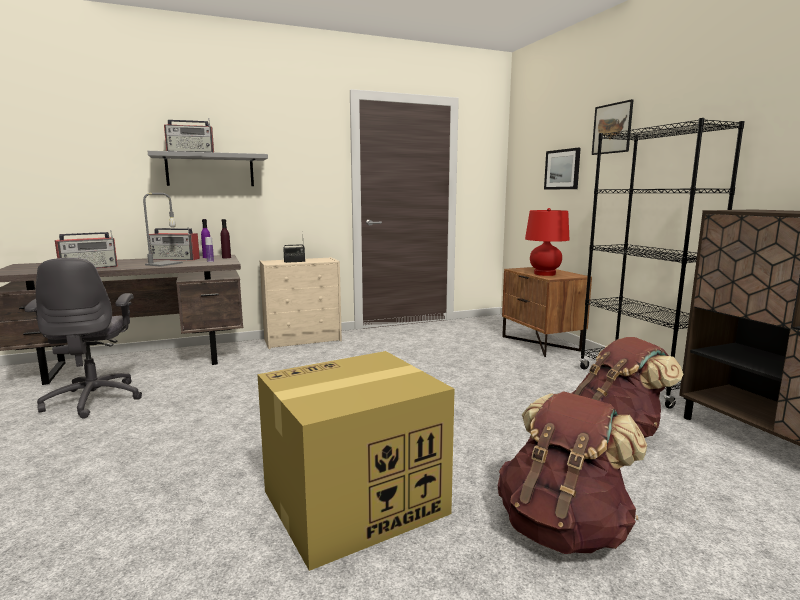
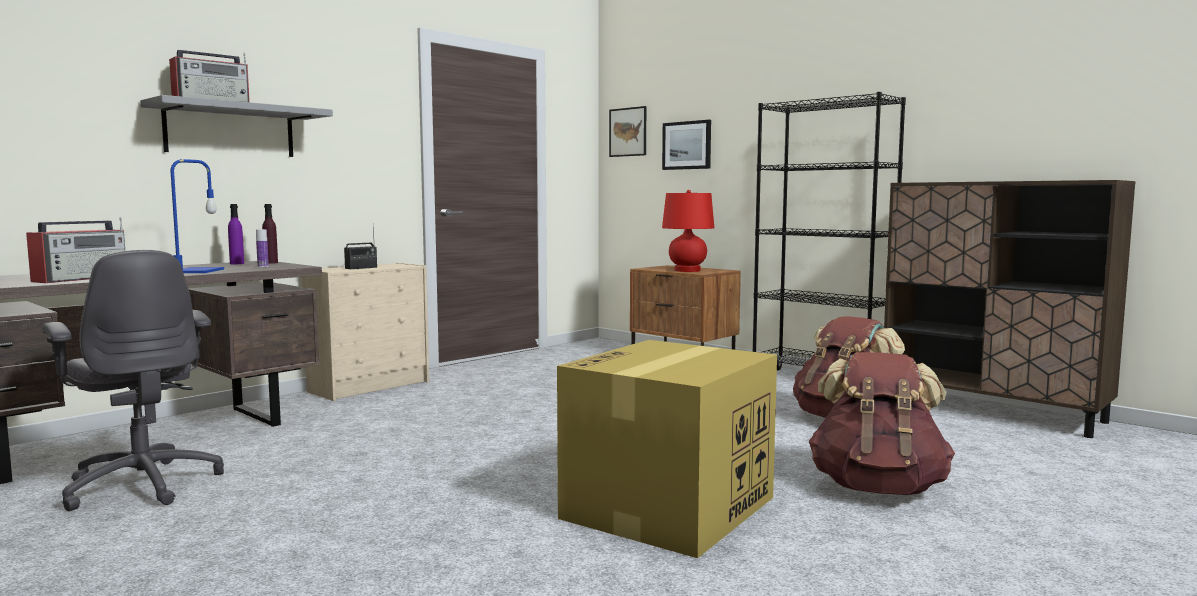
camera: 25 degrees left, 5 degrees down
(163, 264) = (197, 271): grey table lamp -> blue table lamp
(176, 259) = (192, 266): radio -> none
(612, 128) = (752, 99): picture -> picture (628, 132)

